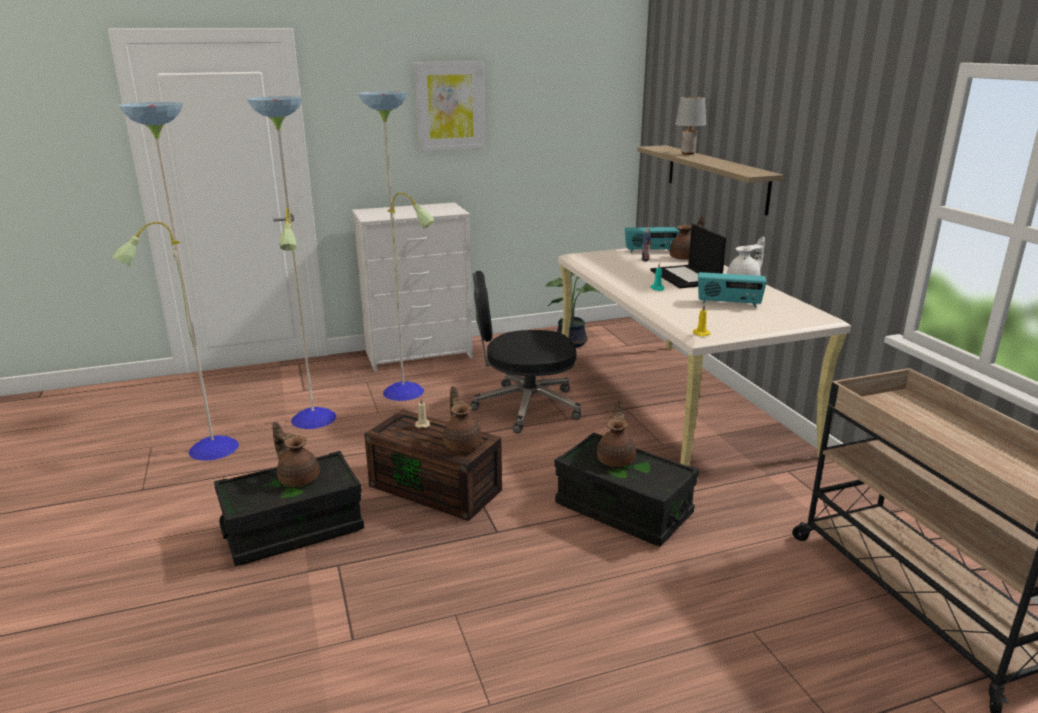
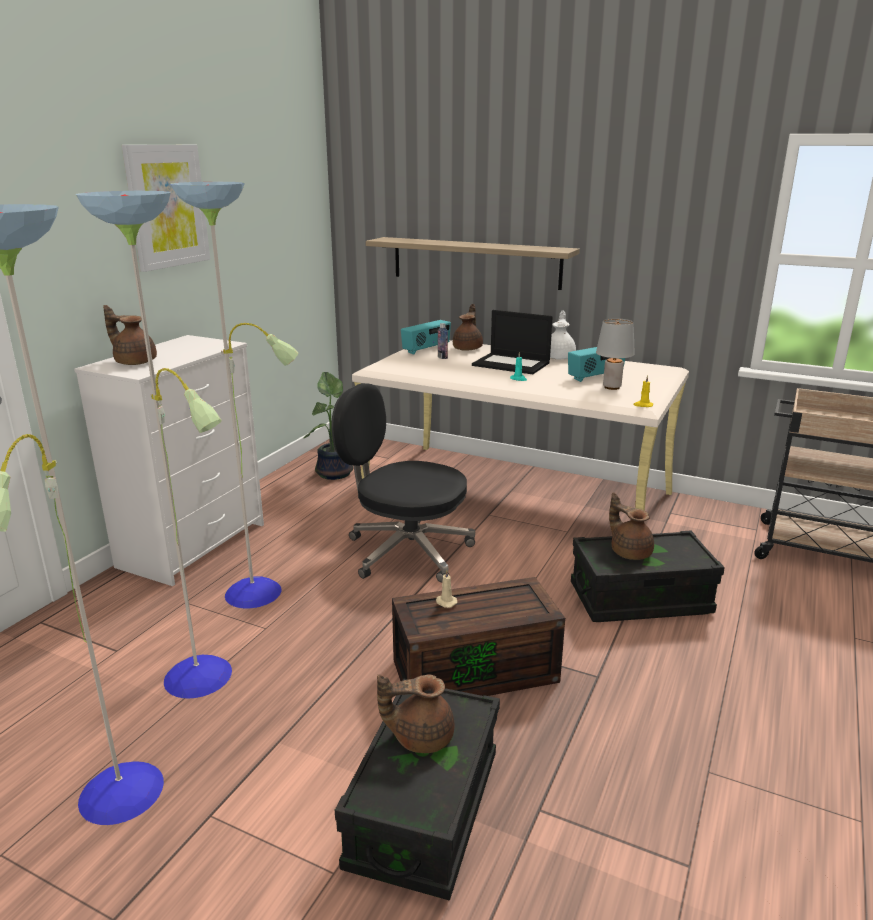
camera: 45 degrees left, 0 degrees up
(462, 444) = (520, 600): brown teapot -> brown teapot (134, 362)
(525, 407) = (406, 551): black office chair -> black office chair turned 75 degrees clockwise
(687, 153) = (437, 241): grey table lamp -> grey table lamp (611, 387)

